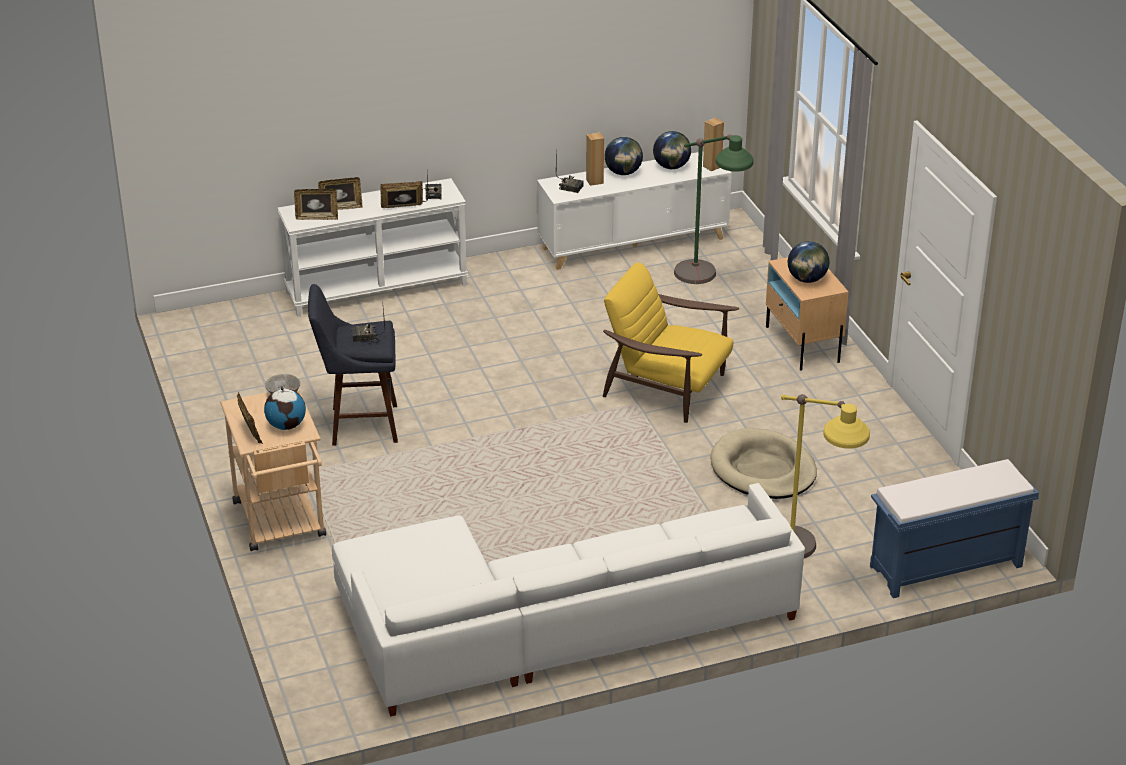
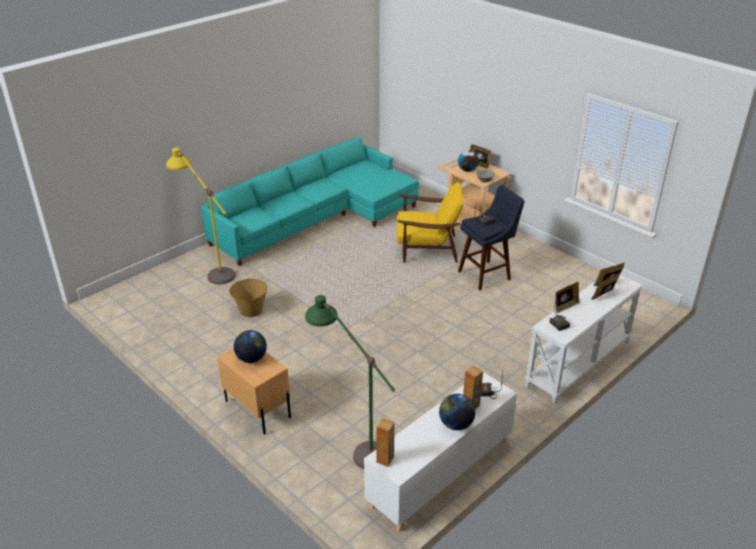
camera: 155 degrees right, 0 degrees up
(549, 626) = (318, 217): white sofa -> turquoise sofa
(667, 387) = (333, 346): yellow armchair -> yellow armchair (427, 248)
(671, 167) = (420, 446): globe -> none
(763, 469) = (250, 310): beige dog bed -> basket
(944, 567) = (136, 285): blue bench -> none

